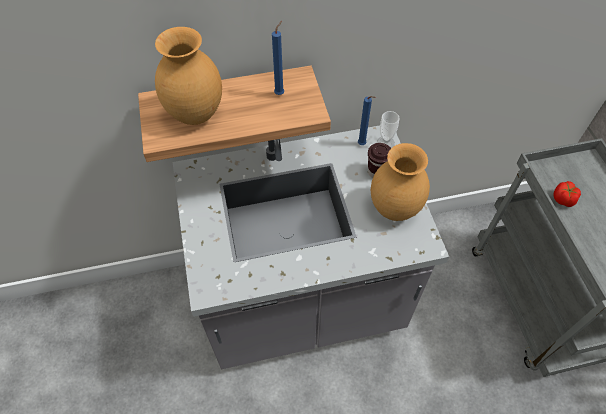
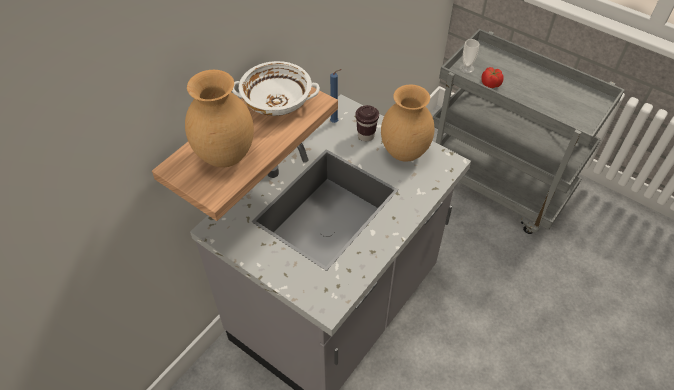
camera: 40 degrees left, 5 degrees down
(280, 93) = (277, 101): blue candle -> white bowl
(385, 143) = (350, 110): cup -> cup (466, 68)

